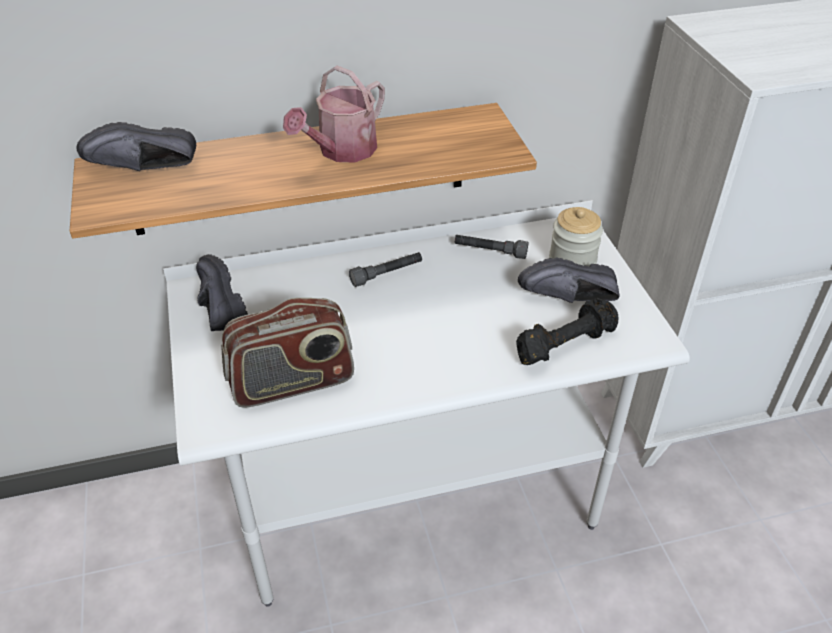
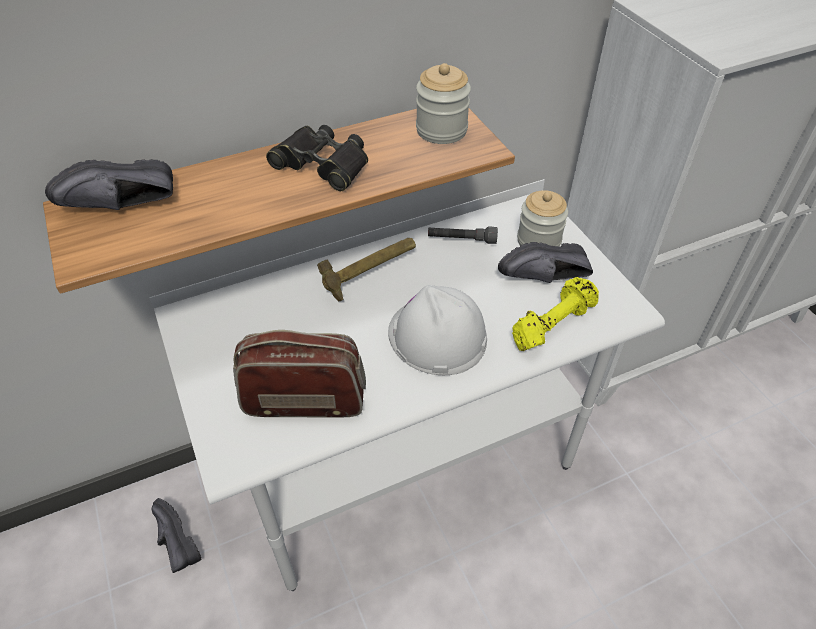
camera: 10 degrees left, 5 degrees up
(215, 308) = (210, 332): black shoe -> black shoe (172, 542)
(292, 383) = (305, 400): radio -> radio turned 150 degrees counterclockwise
(342, 151) = (322, 164): watering can -> black binoculars
(387, 274) = (370, 275): grey flashlight -> hammer
(440, 340) = (437, 336): none -> white hard hat
(469, 131) = (441, 130): none -> jar
(564, 344) = (552, 324): black dumbbell -> yellow dumbbell

